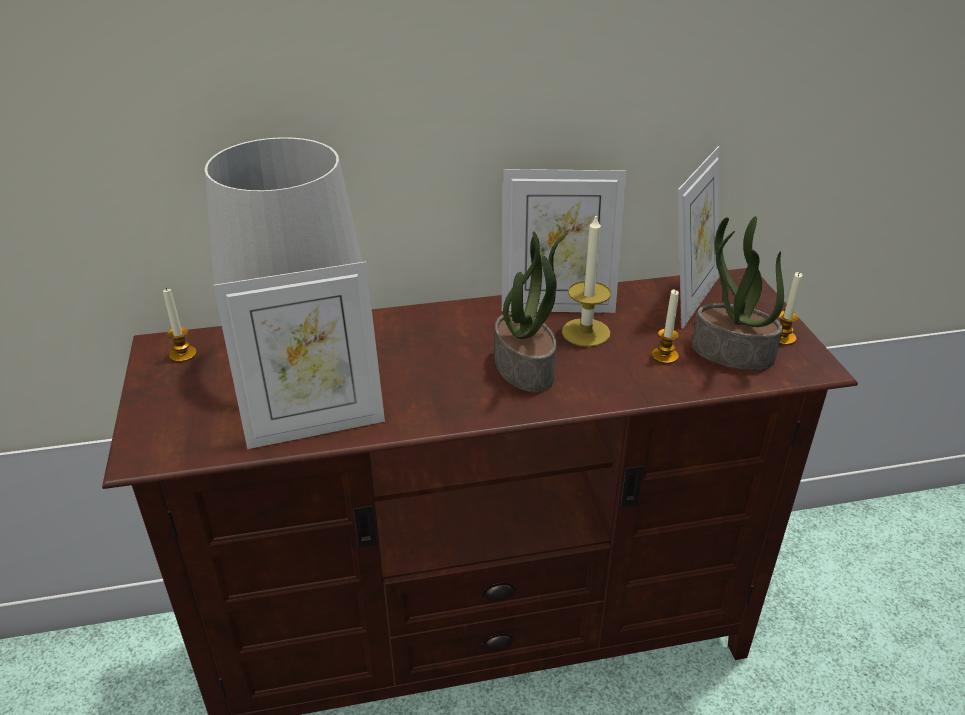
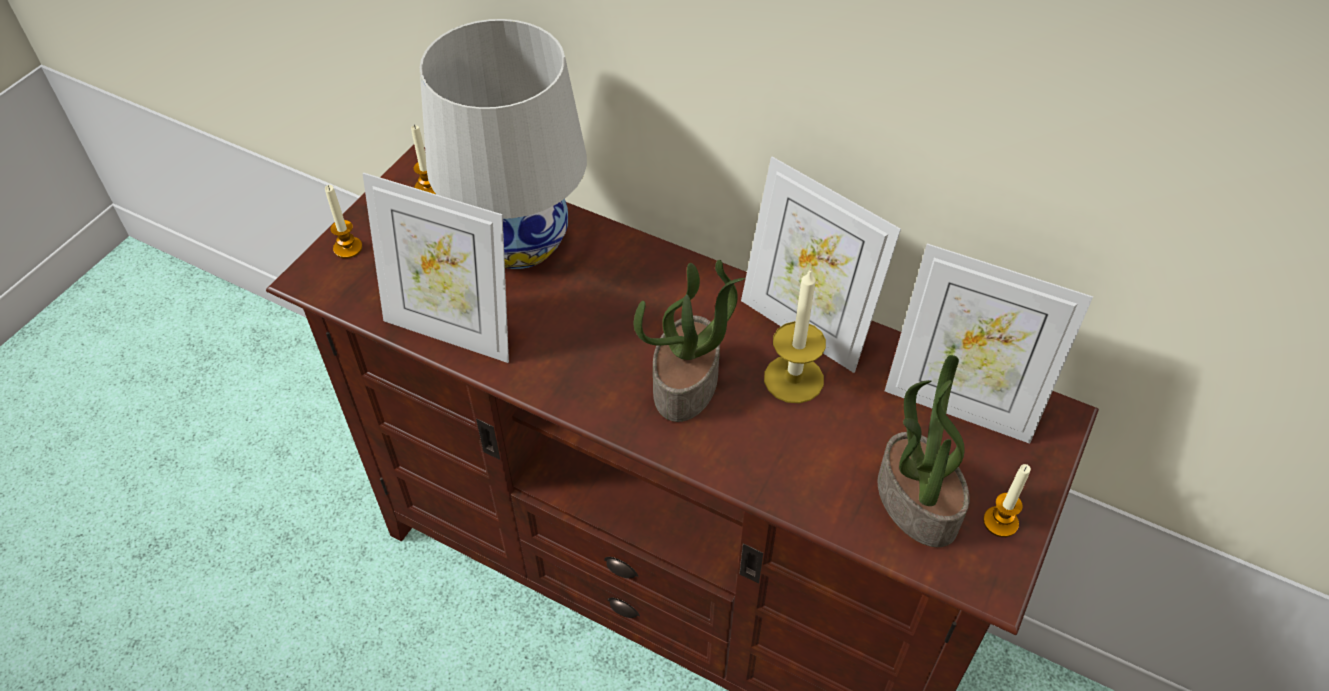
camera: 40 degrees right, 15 degrees up
(664, 356) = (839, 459): candle -> candle (348, 248)
(690, 298) = (960, 405): picture frame -> picture frame turned 45 degrees clockwise

